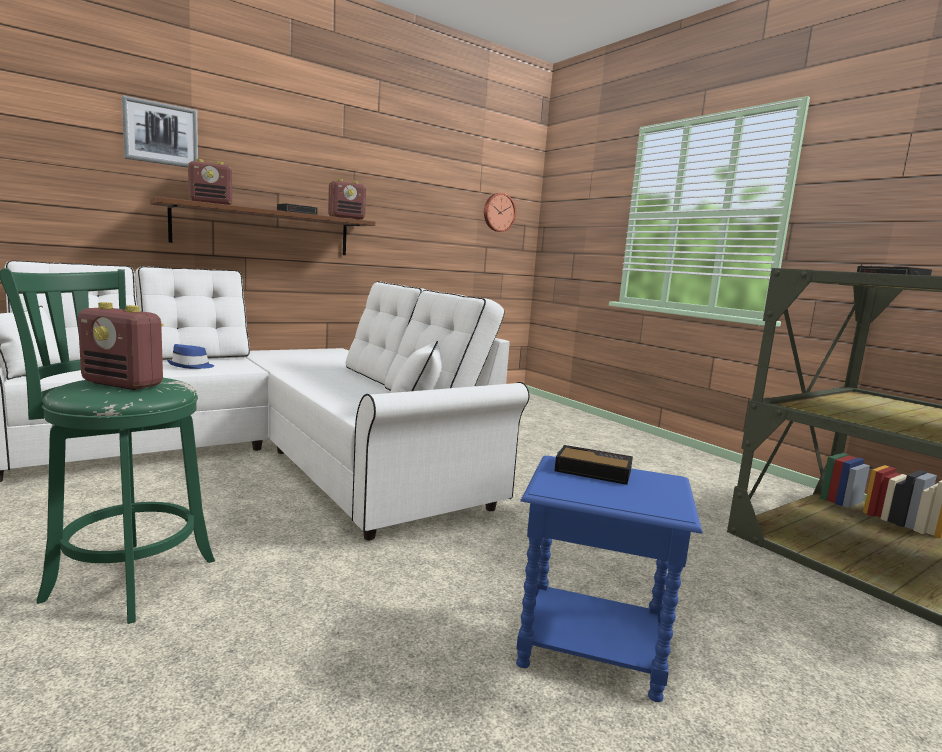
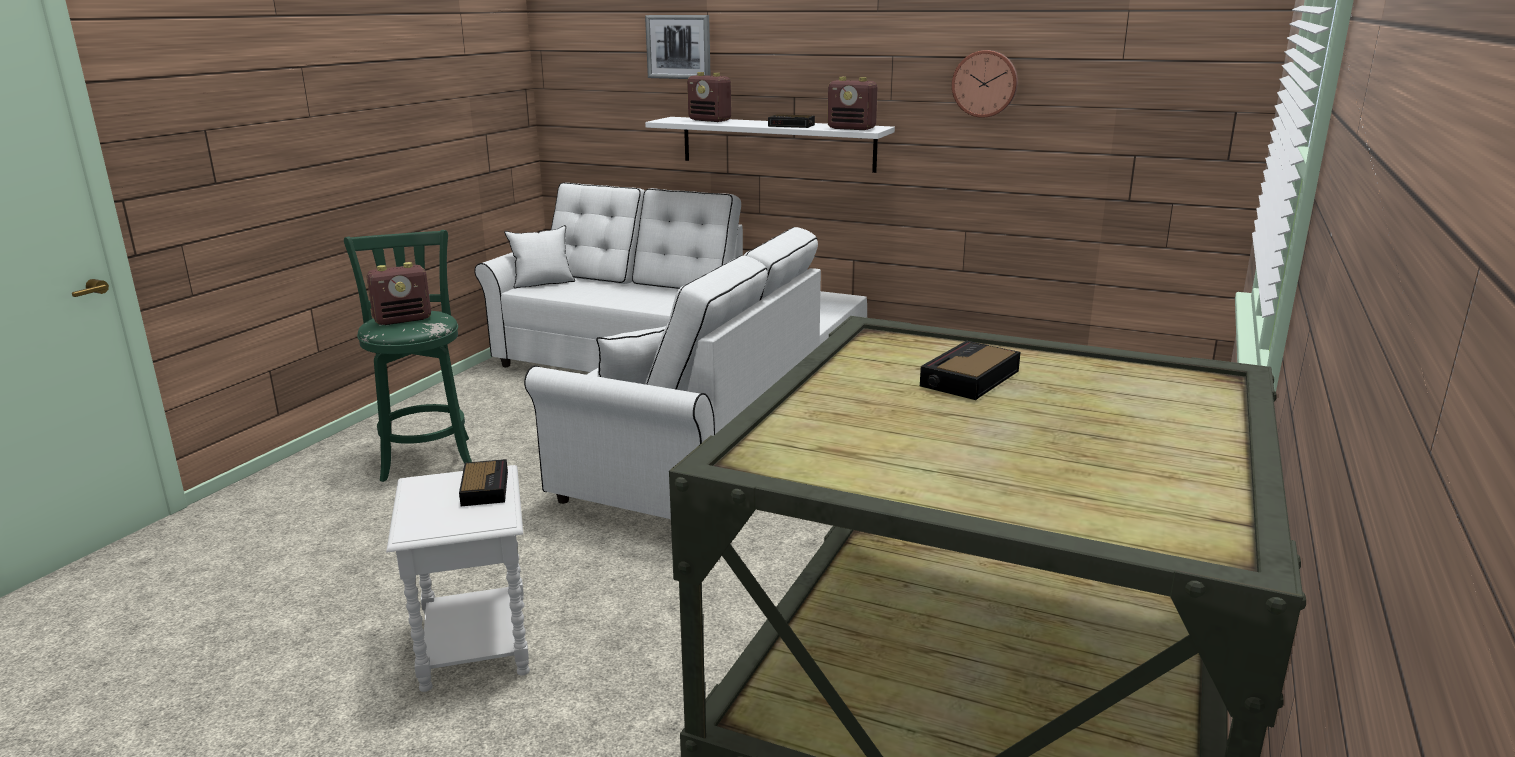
camera: 60 degrees right, 10 degrees up
(124, 384) = (403, 320): radio -> radio turned 105 degrees counterclockwise
(191, 366) = (645, 297): blue hat -> none
(264, 230) = (777, 143): brown shelf -> white shelf
(498, 212) = (1163, 93): wall clock -> wall clock (985, 83)
(590, 649) = (472, 644): blue side table -> white side table

